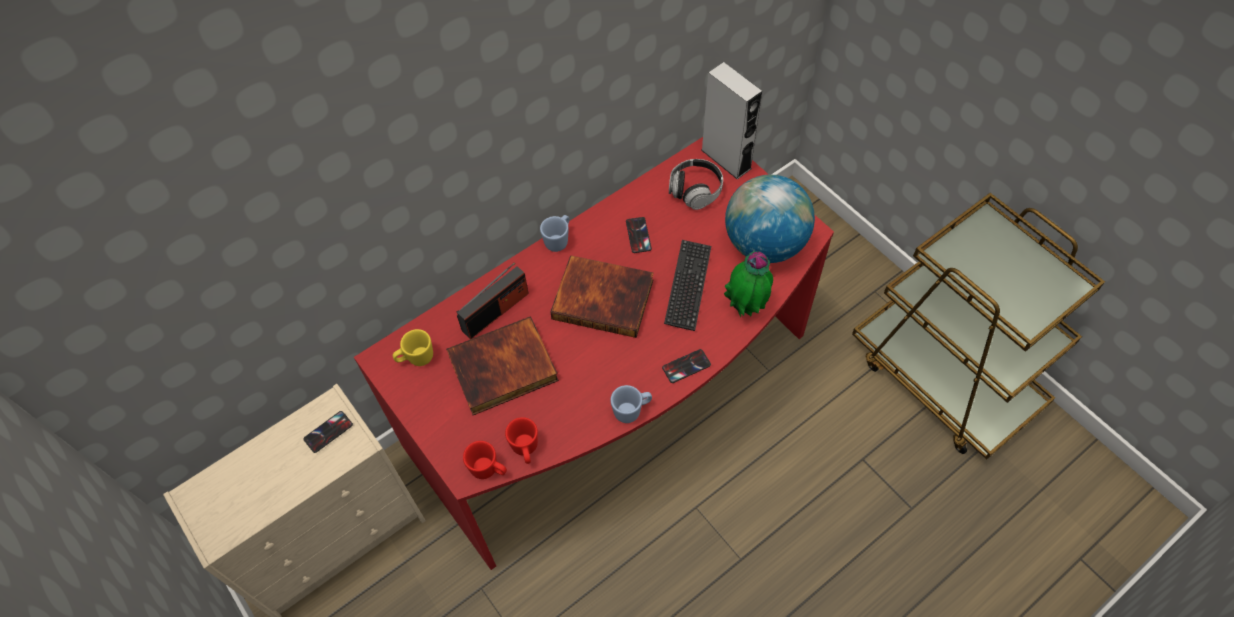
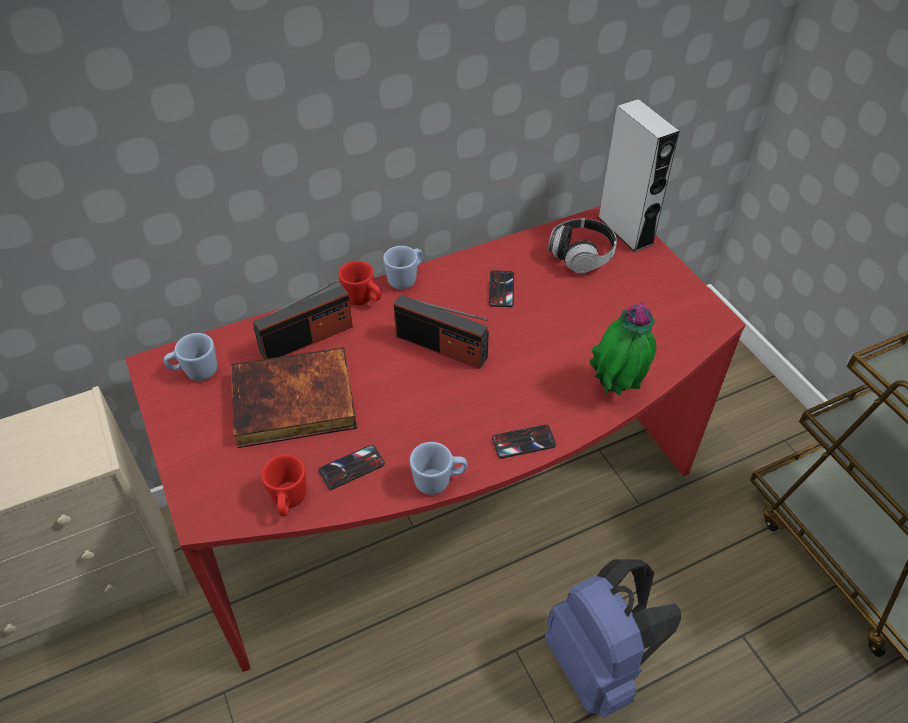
camera: 10 degrees right, 10 degrees down
(328, 432) = (64, 437): phone -> phone (351, 467)
(416, 358) = (195, 372): yellow mug -> blue mug
(489, 470) = (233, 517): red mug -> red mug (363, 299)
(604, 298) = (441, 347): book -> radio
(688, 285) = (548, 352): keyboard -> none
(760, 504) = (598, 664): none -> blue backpack
(764, 244) = (654, 323): globe -> none

